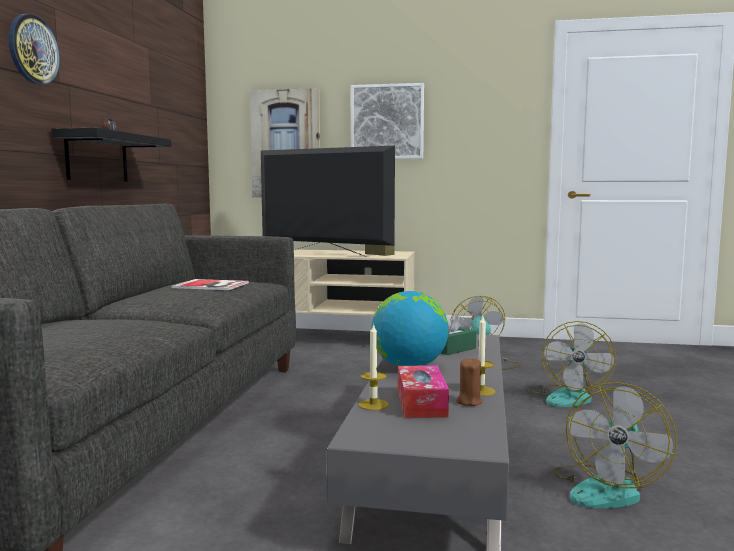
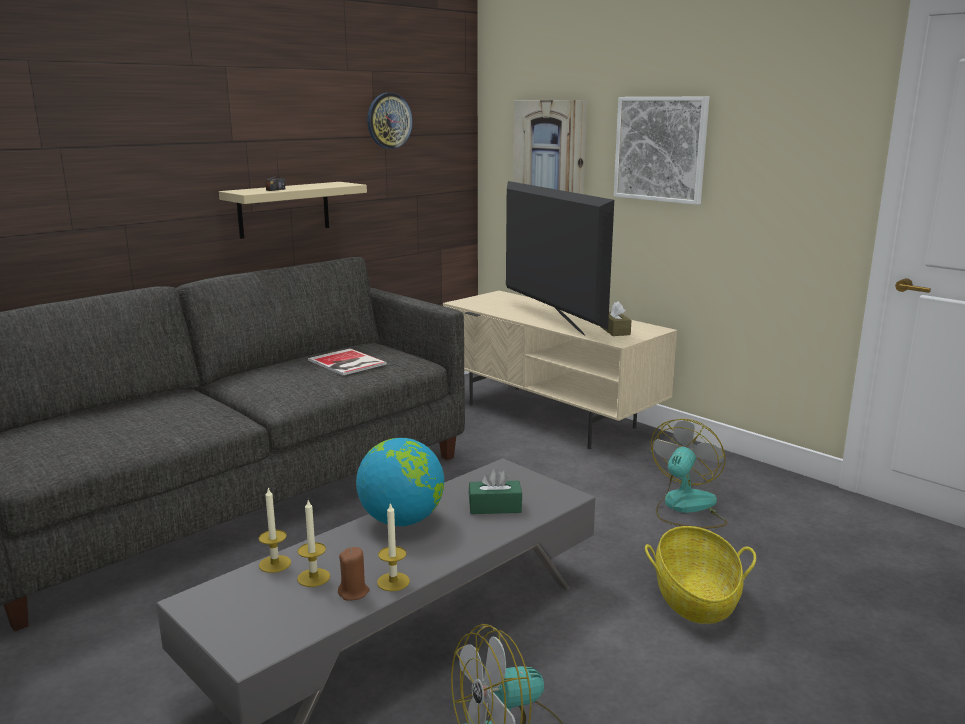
camera: 35 degrees right, 10 degrees up
(33, 49) = (194, 118): wall clock -> wall clock (389, 121)
(97, 157) = (284, 209): black shelf -> beige shelf
(421, 403) = (313, 577): tissue box -> candle
(568, 396) = (695, 598): fan -> basket

